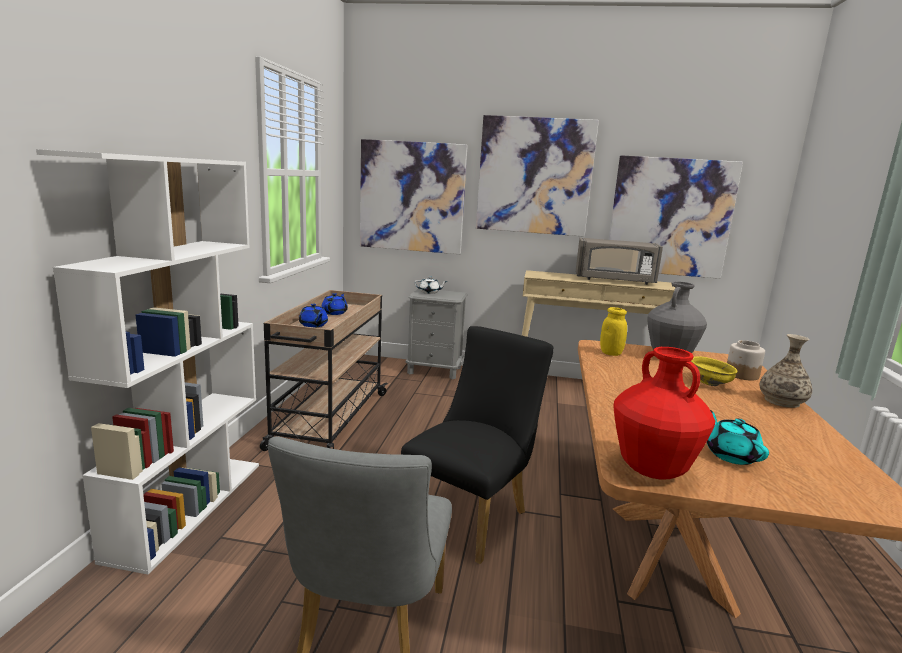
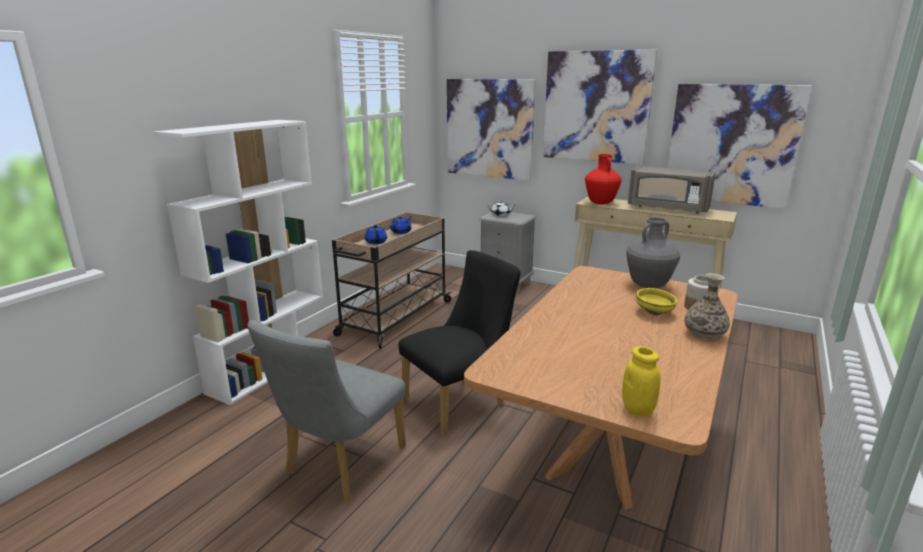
camera: 20 degrees right, 5 degrees up
(611, 353) = (592, 279): yellow jar -> yellow jar (637, 410)
(653, 471) = (507, 372): red vase -> red vase (601, 203)
(731, 455) = (588, 370): turquoise teapot -> none

